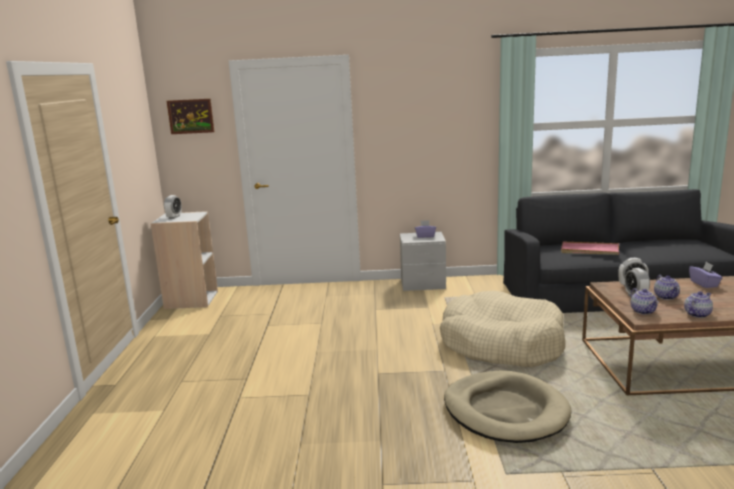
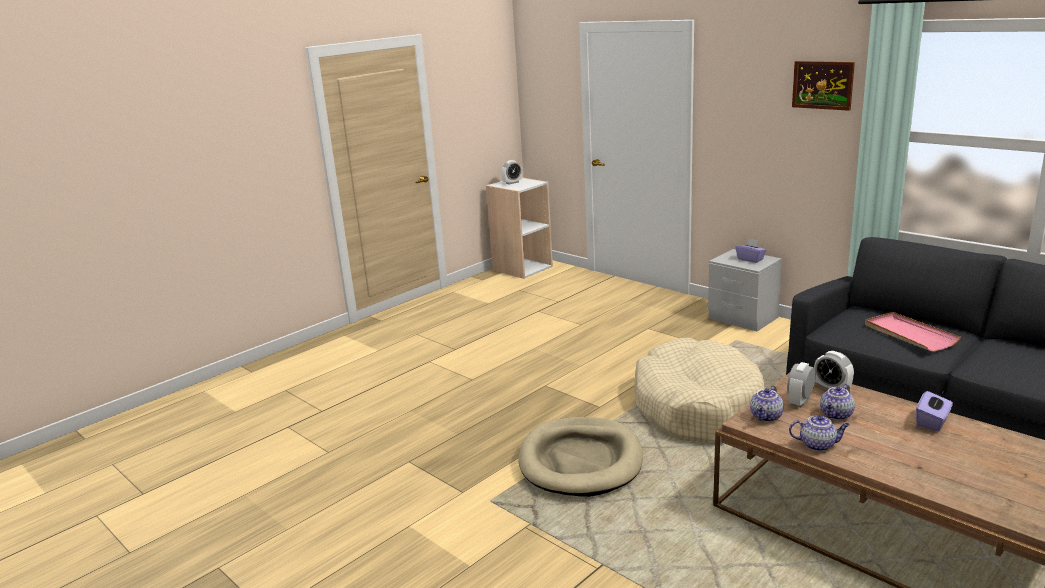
camera: 45 degrees right, 5 degrees up
(190, 116) = (546, 80): picture -> picture (822, 85)

